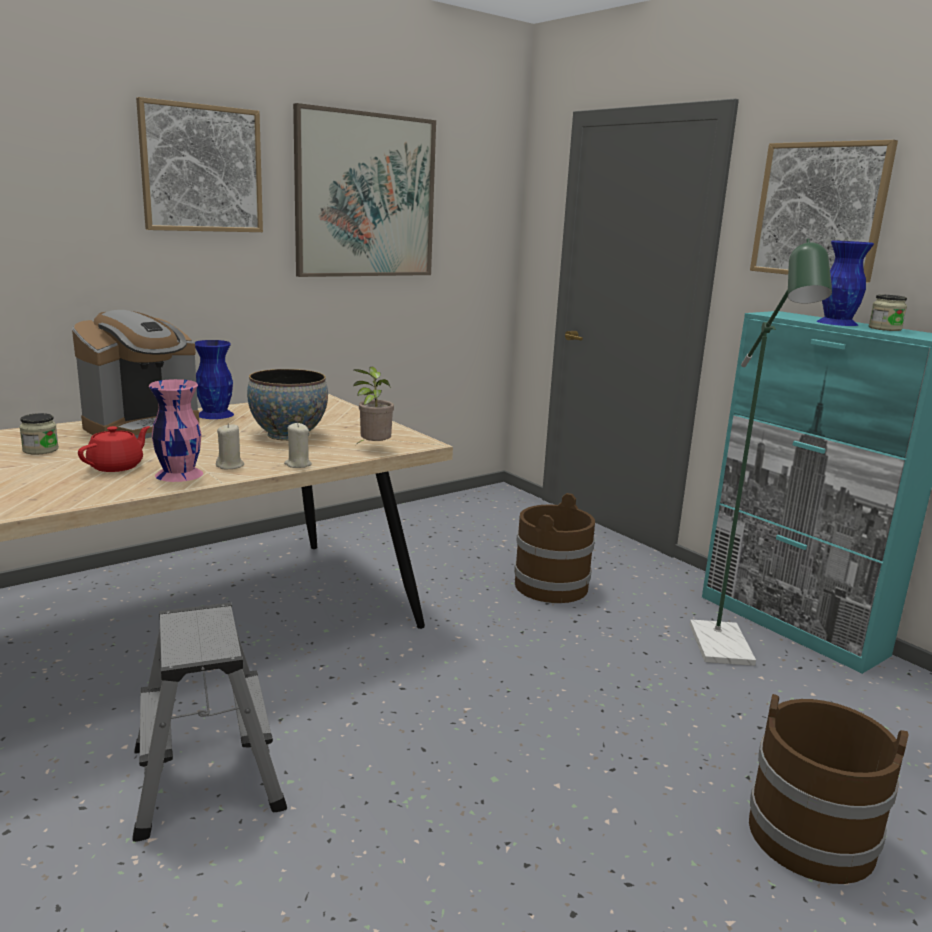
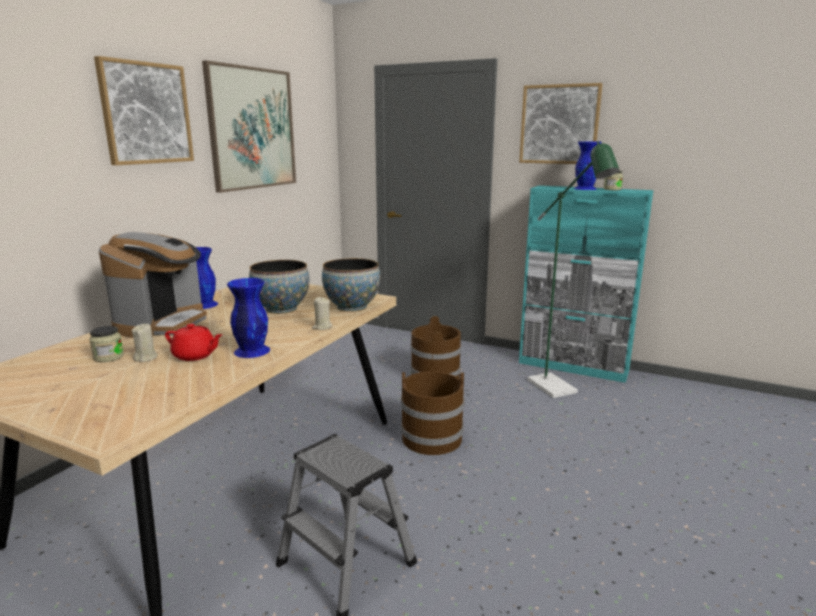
camera: 25 degrees left, 0 degrees up
(117, 466) = (195, 355): red teapot -> red teapot turned 105 degrees clockwise
(178, 474) = (251, 351): pink vase -> blue vase
(230, 466) = (278, 337): beige candle -> beige candle (146, 358)
(373, 448) = (352, 307): potted plant -> bowl
(812, 836) = (678, 470): brown bucket -> brown bucket (432, 438)

